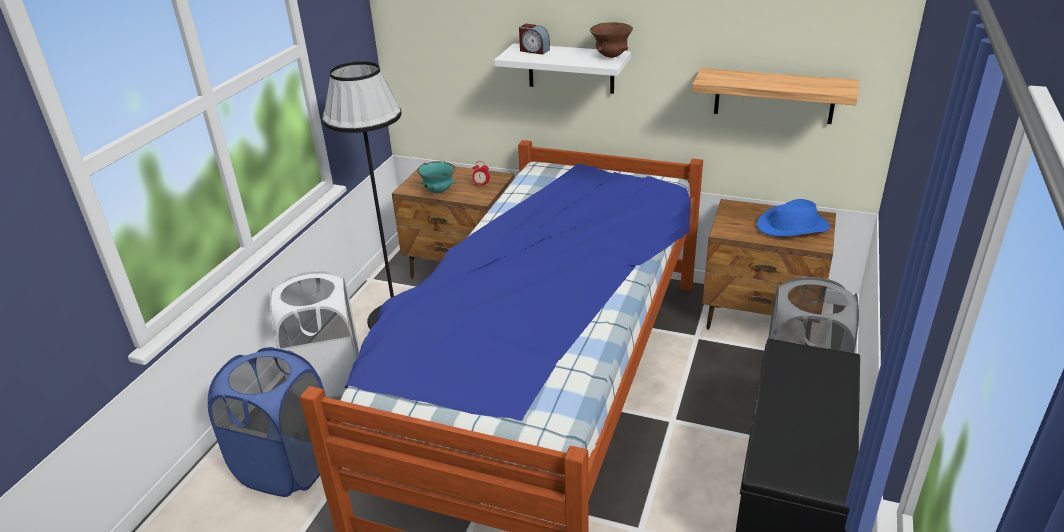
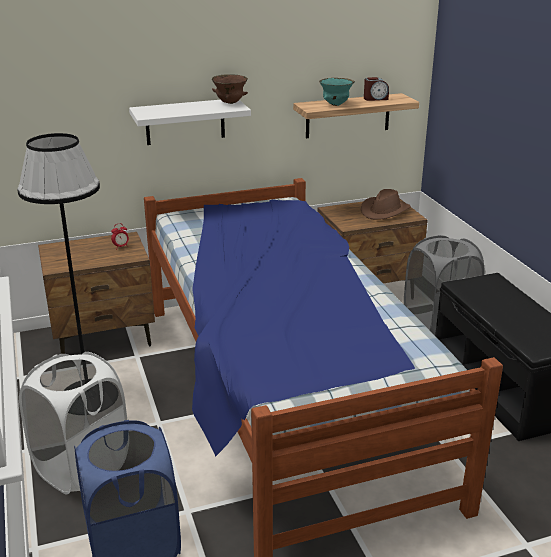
camera: 40 degrees left, 5 degrees down
(438, 191) = (88, 261): turquoise bowl -> turquoise bowl (336, 104)
(534, 50) = (159, 109): alarm clock -> alarm clock (375, 99)
(792, 227) = (384, 211): blue hat -> brown hat

